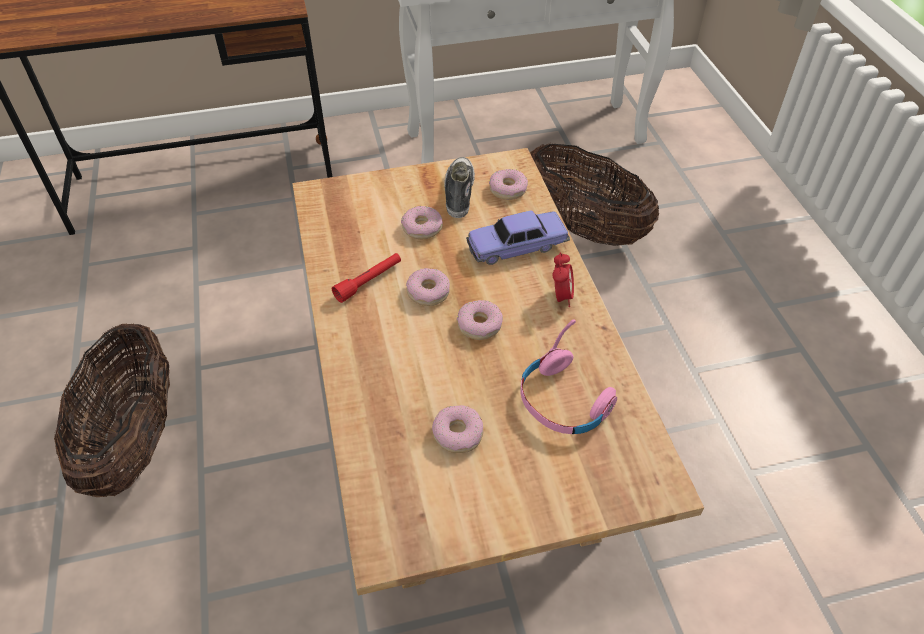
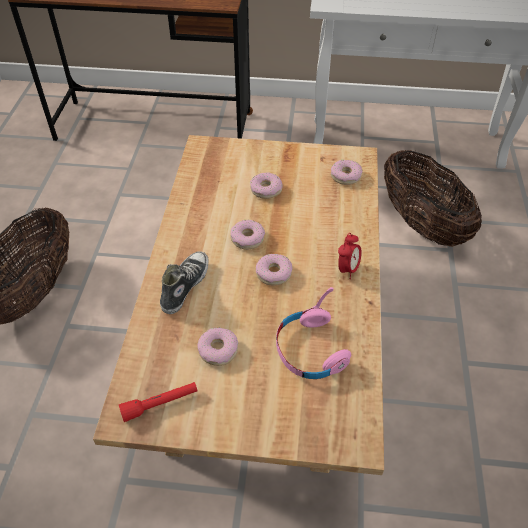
camera: 20 degrees right, 0 degrees up
(369, 282) = (208, 219): red flashlight -> red flashlight (160, 404)
(458, 193) = (306, 170): shoe -> shoe (184, 286)
(517, 246) = (331, 221): toy car -> none

